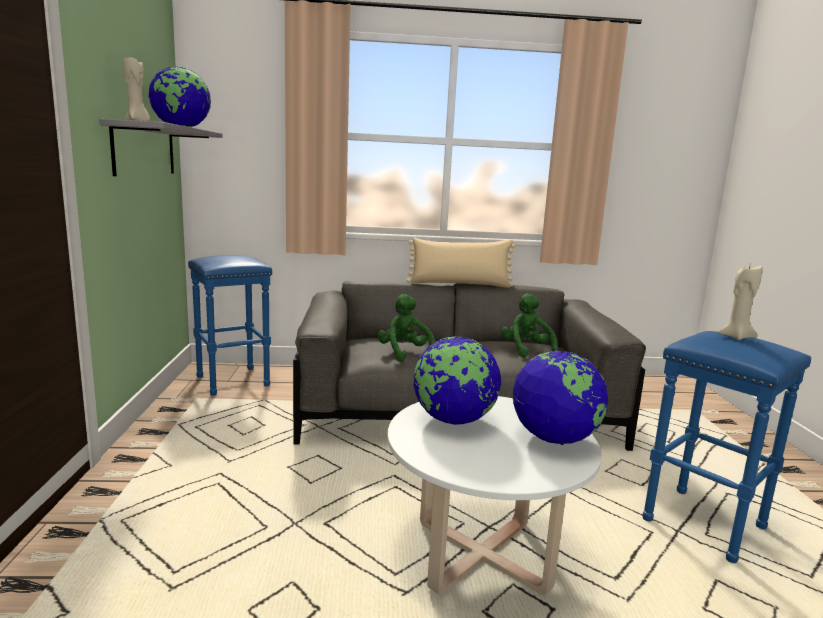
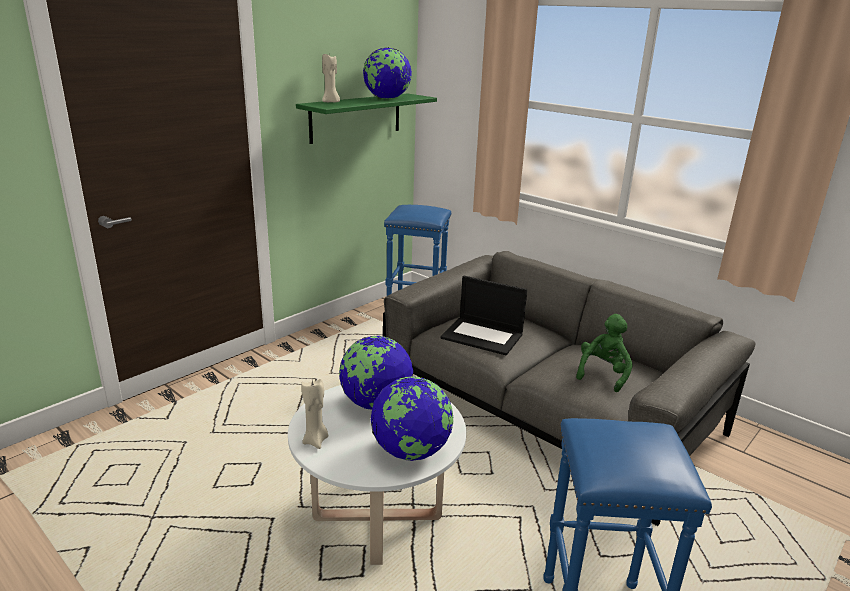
camera: 45 degrees right, 10 degrees up
(144, 150) = (356, 117): grey shelf -> green shelf
(404, 353) = (483, 336): green plush toy -> laptop
(460, 284) = (602, 282): beige pillow -> none
(735, 337) = (636, 440): beige candle -> beige candle (316, 441)

